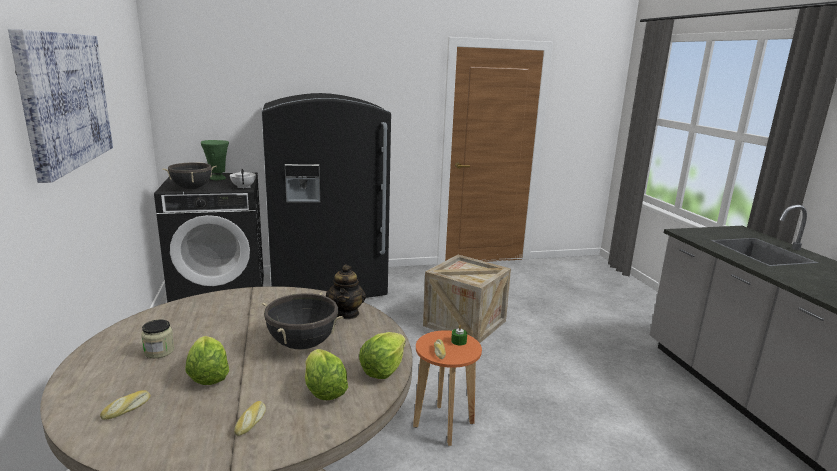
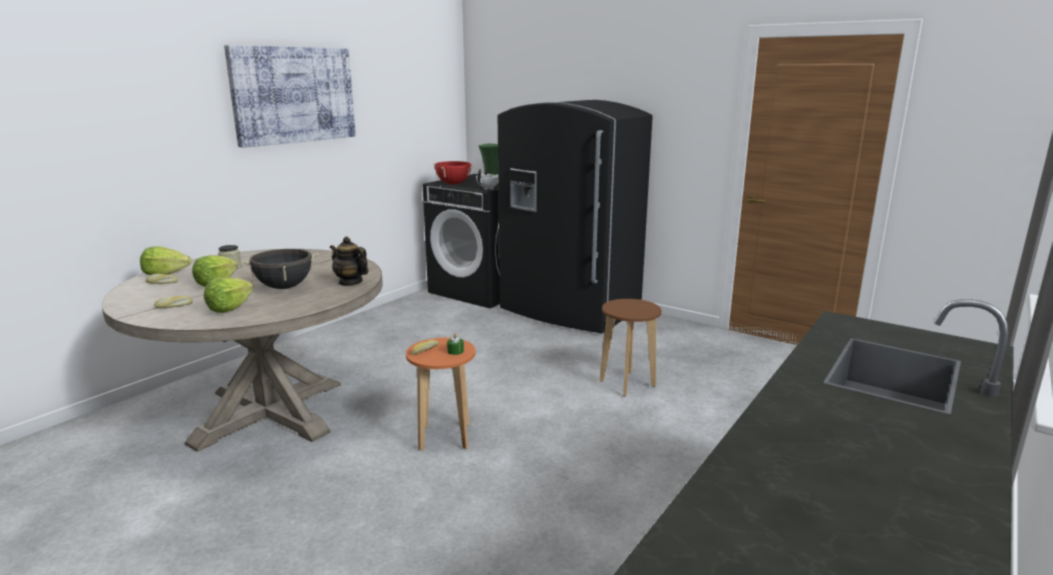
camera: 50 degrees right, 0 degrees up
(192, 188) = (453, 184): black cooking pot -> red cooking pot
(346, 313) = (350, 282): teapot -> teapot turned 75 degrees clockwise
(383, 369) = (277, 313): lettuce -> lettuce (165, 274)
(465, 323) = (627, 383): crate -> brown stool

